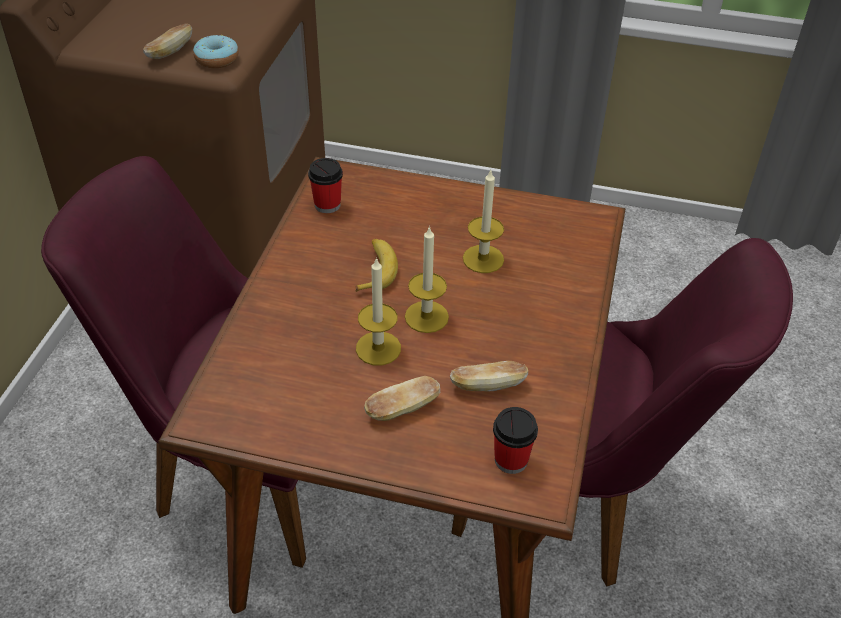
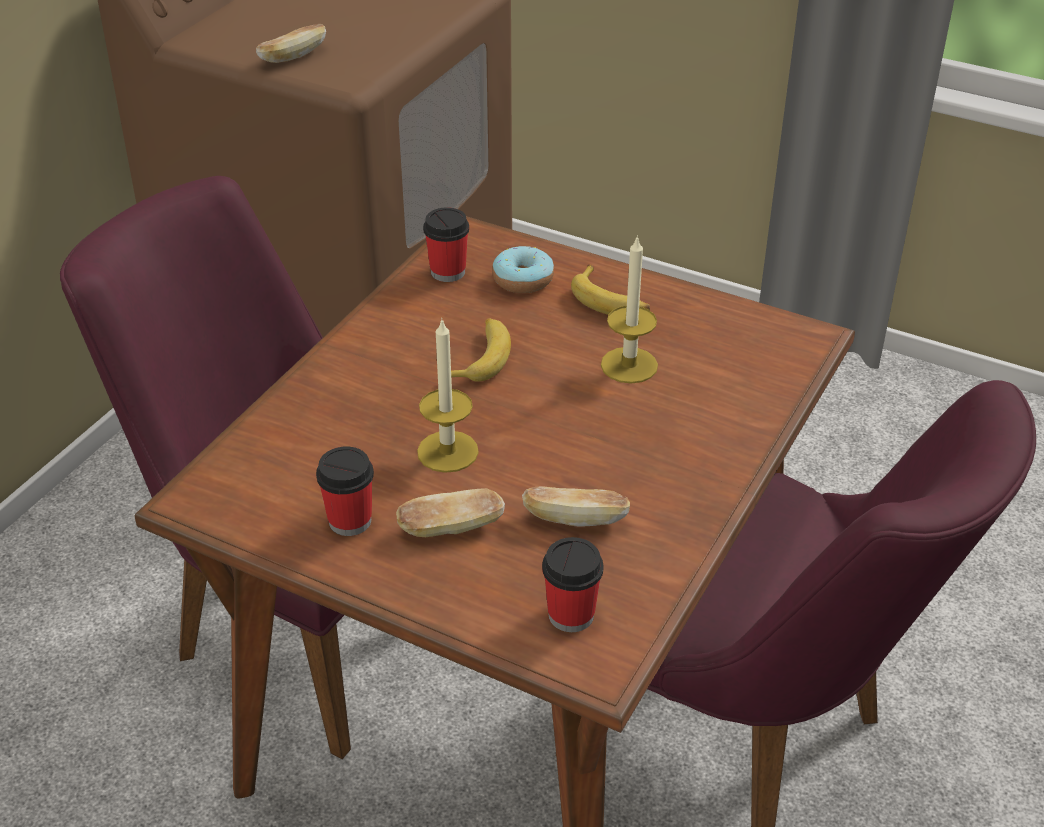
camera: 15 degrees right, 5 degrees down
(217, 59) = (347, 71): donut -> donut (523, 280)
(326, 416) = (350, 521): none -> cup
(426, 317) = (525, 424): candle -> none
(452, 211) = (610, 301): none -> banana

